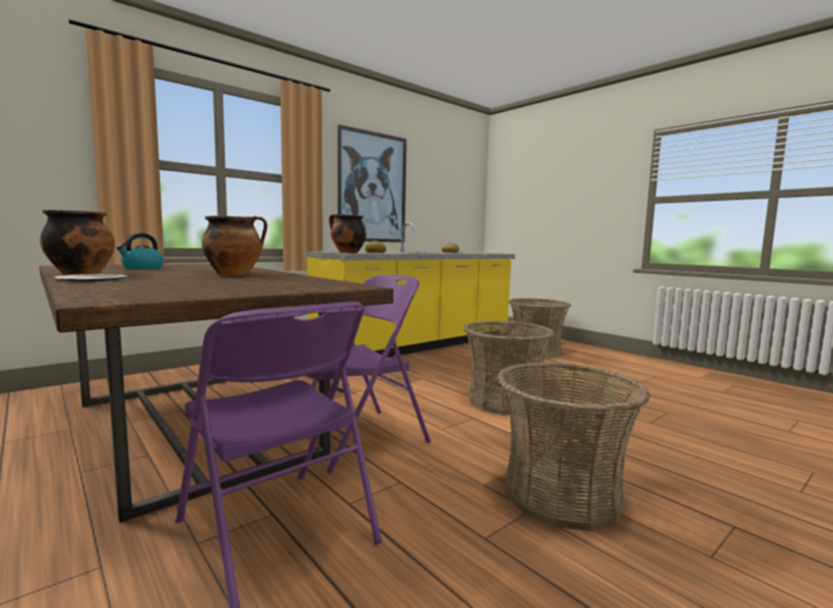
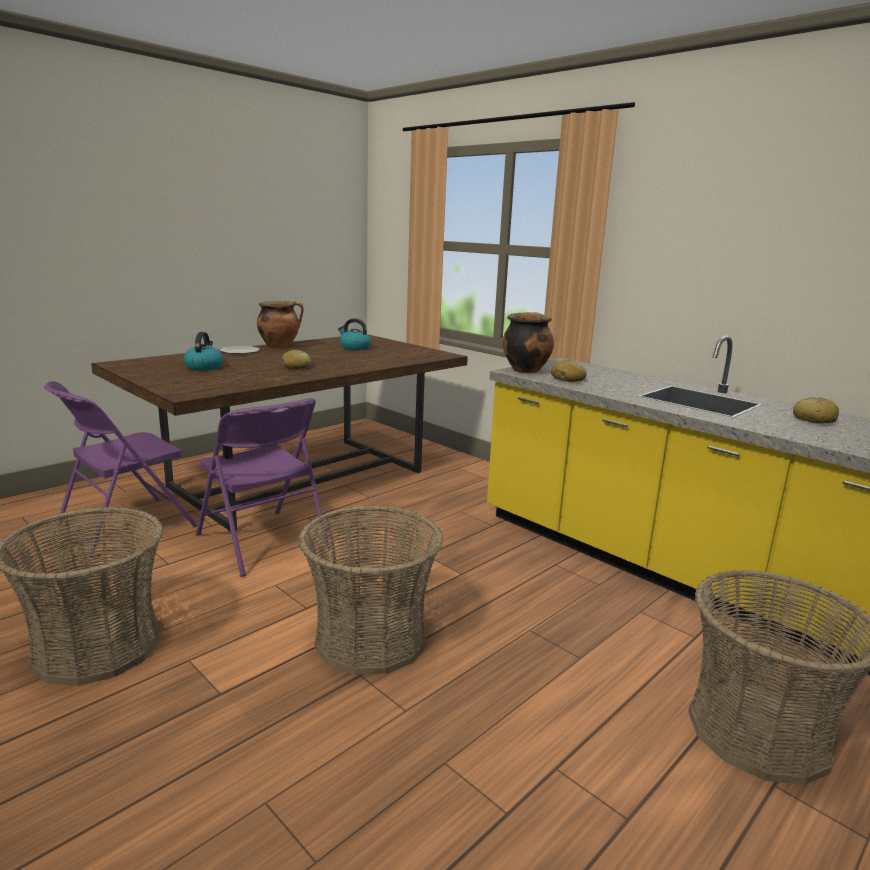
camera: 85 degrees right, 10 degrees up
(199, 284) = (204, 367): none -> kettle
(235, 275) = (296, 367): cooking pot -> bread
(372, 188) = (719, 261): picture -> none

